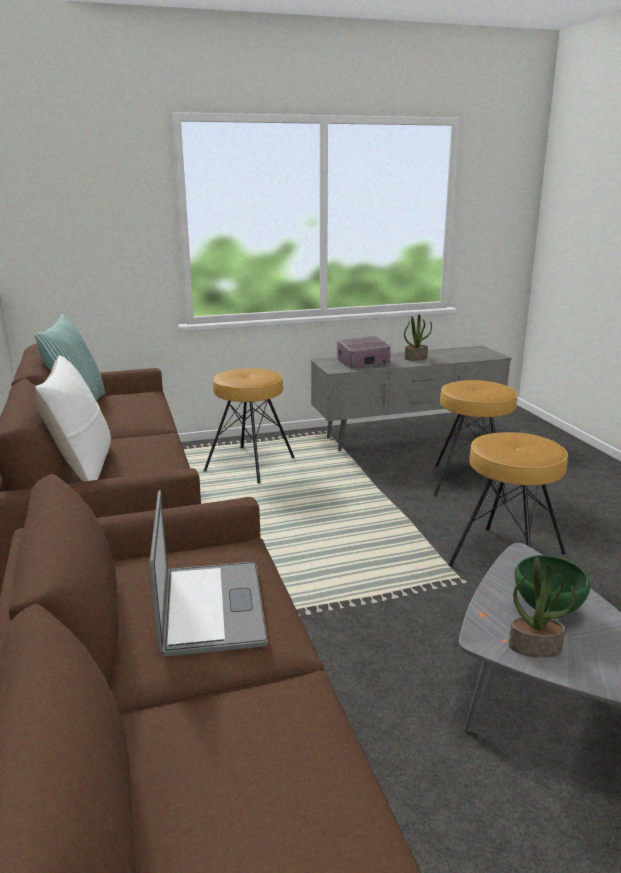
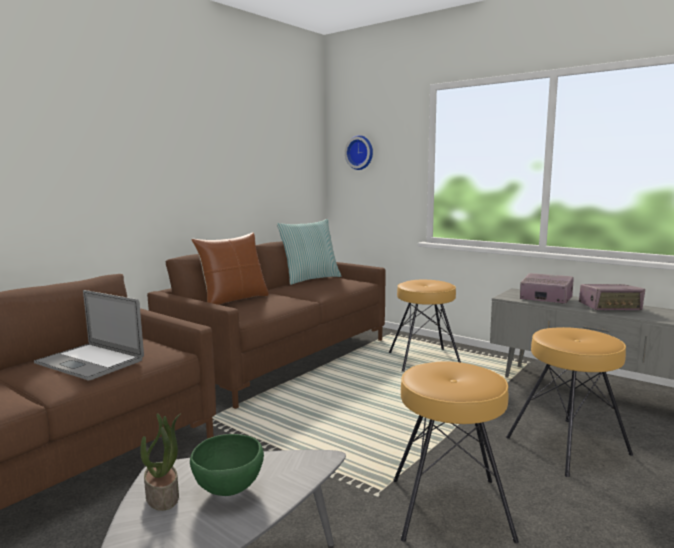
camera: 55 degrees right, 10 degrees down
(61, 205) = (360, 152): none -> wall clock
(83, 466) = (234, 300): white pillow -> brown pillow
(211, 607) = (90, 361): laptop -> laptop turned 75 degrees clockwise
(416, 358) = (610, 307): potted plant -> radio

